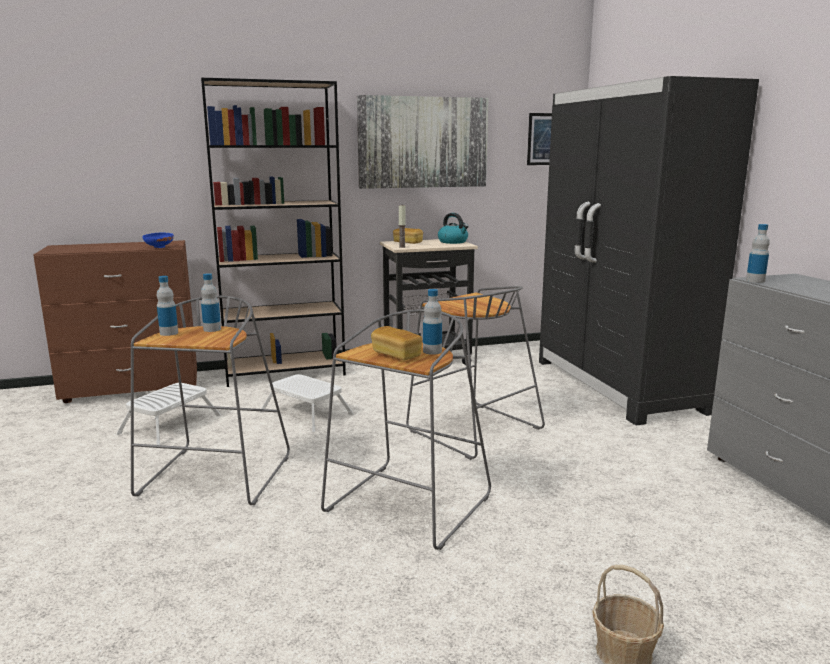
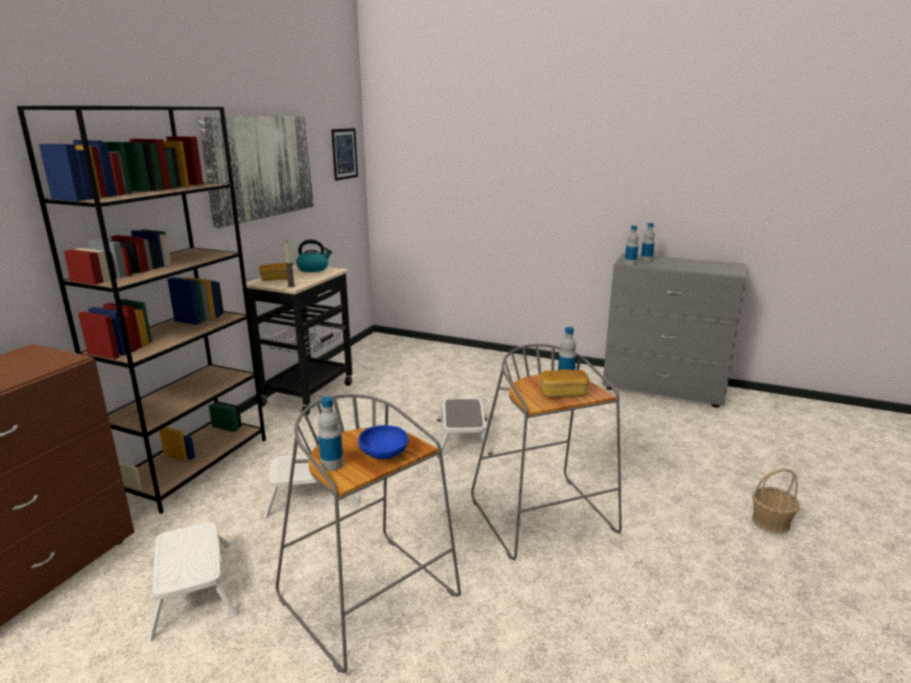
camera: 50 degrees left, 5 degrees up
(158, 247) = (51, 366): blue bowl -> blue bowl (384, 456)
(212, 329) = (353, 440): bottle -> bottle (646, 261)
(472, 429) = (462, 438): grey stool -> grey step ladder
(615, 386) = (475, 361): black cabinet -> none

